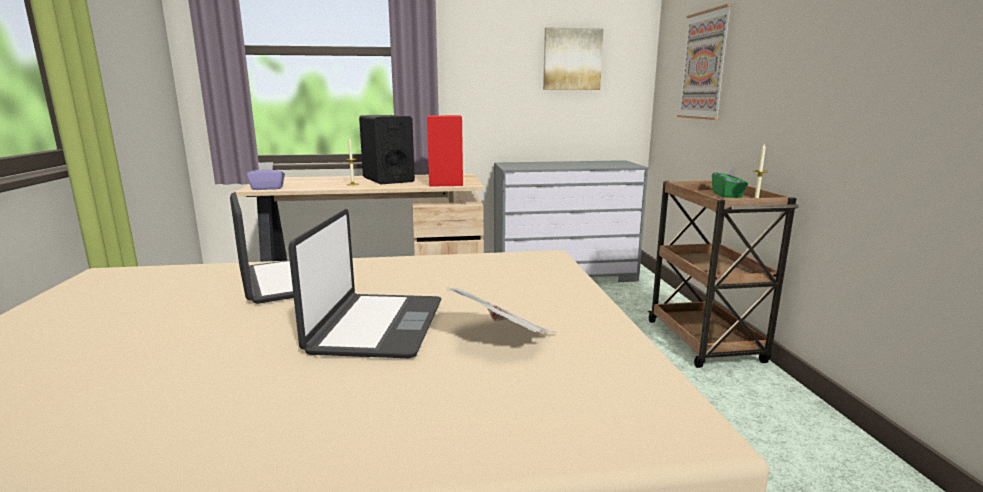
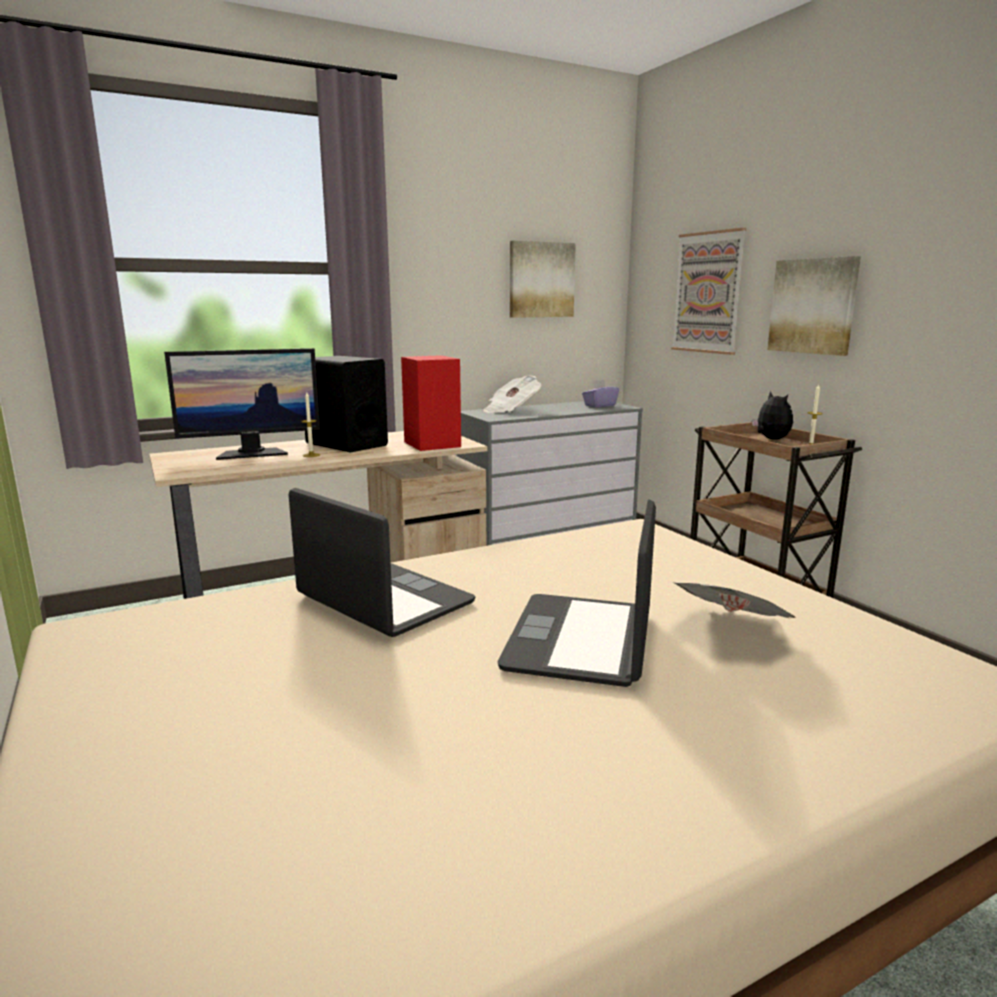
camera: 20 degrees left, 0 degrees up
(267, 188) = (197, 471): purple tissue box -> purple tissue box (599, 405)
(319, 181) = (252, 453): none -> monitor
(376, 326) = (582, 640): laptop -> laptop turned 150 degrees counterclockwise
(536, 163) = (511, 410): none -> newspaper
(727, 195) = (770, 439): green tissue box -> plush toy
(775, 71) = (813, 306): none -> picture

